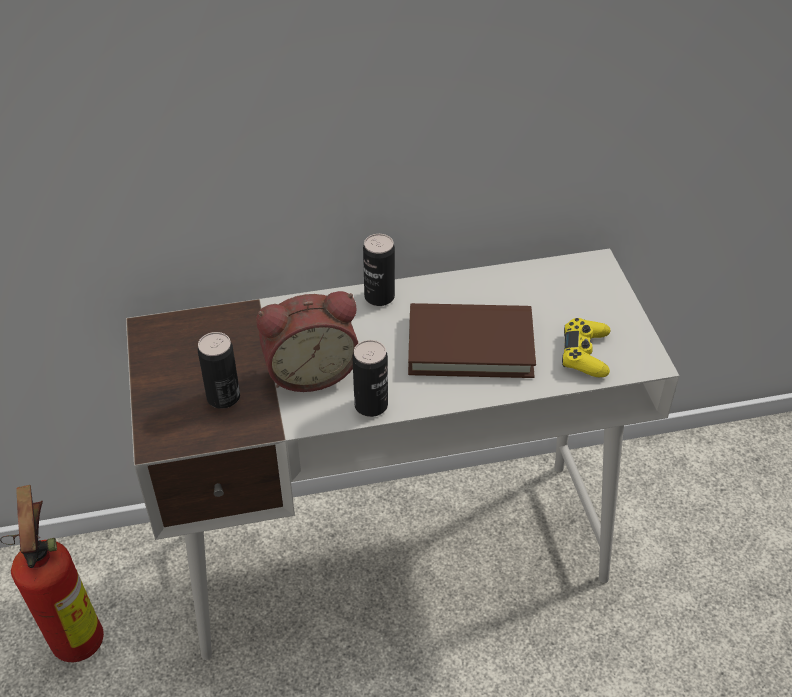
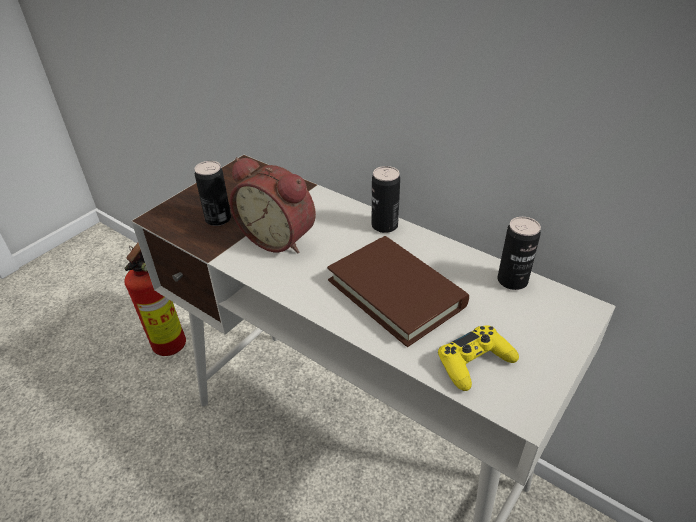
camera: 50 degrees right, 5 degrees down
(371, 405) = (279, 280): can -> can (512, 281)

